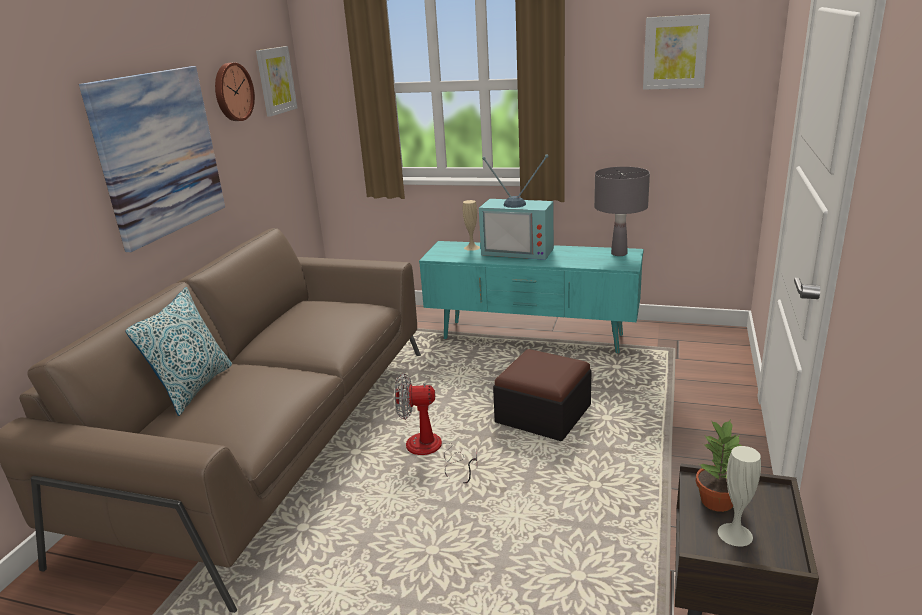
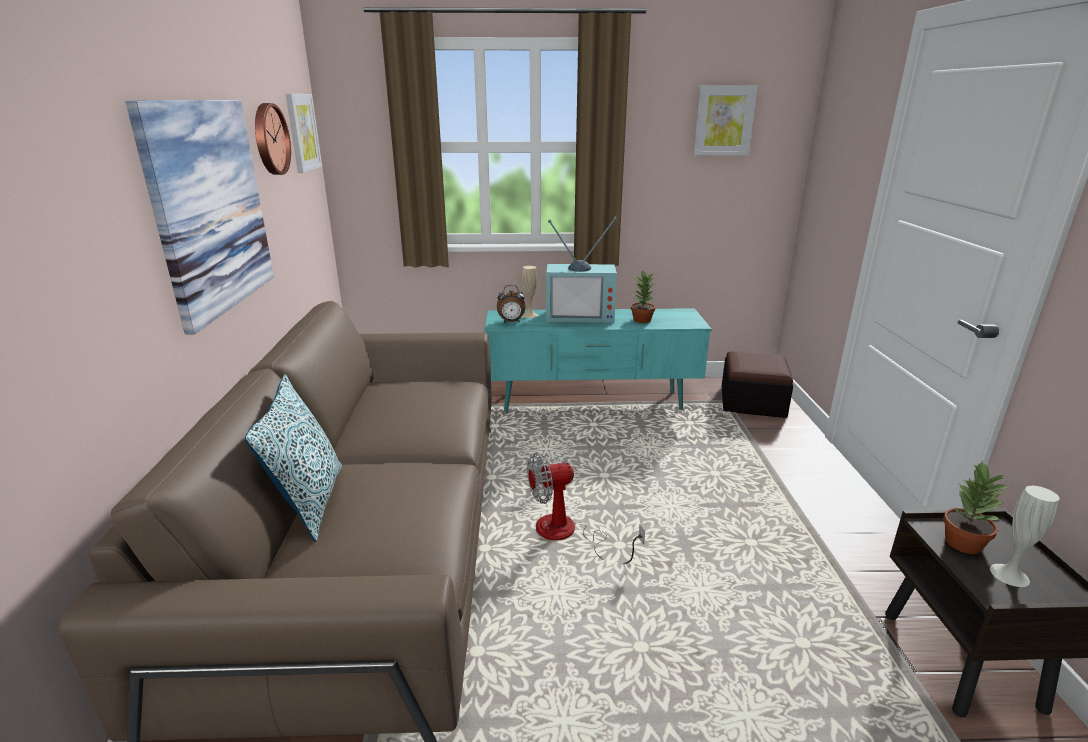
camera: 20 degrees left, 0 degrees up
(449, 253) = (511, 322): none -> alarm clock
(543, 414) = (653, 477): ottoman -> ottoman (752, 401)
(576, 258) = (642, 320): none -> potted plant
(619, 253) = (677, 313): grey table lamp -> none

